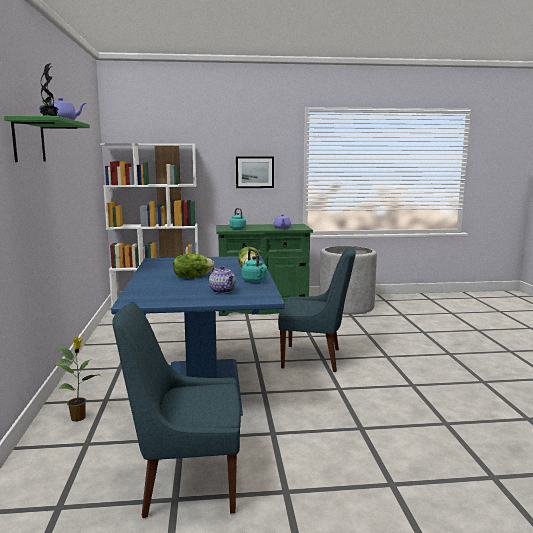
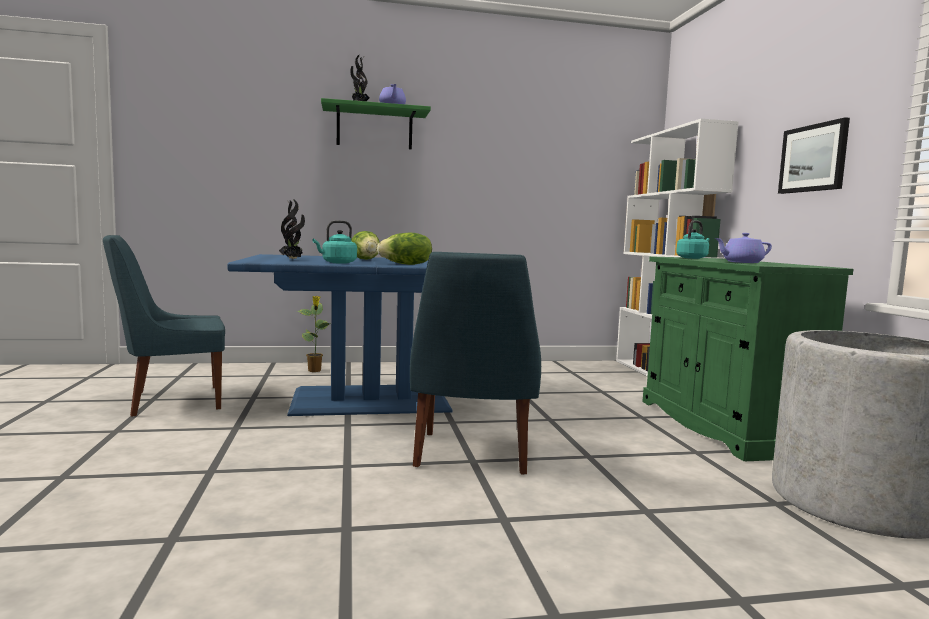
camera: 85 degrees right, 5 degrees down
(186, 483) = (172, 401): blue chair -> blue chair turned 105 degrees counterclockwise
(223, 291) = (293, 259): teapot -> potted plant

